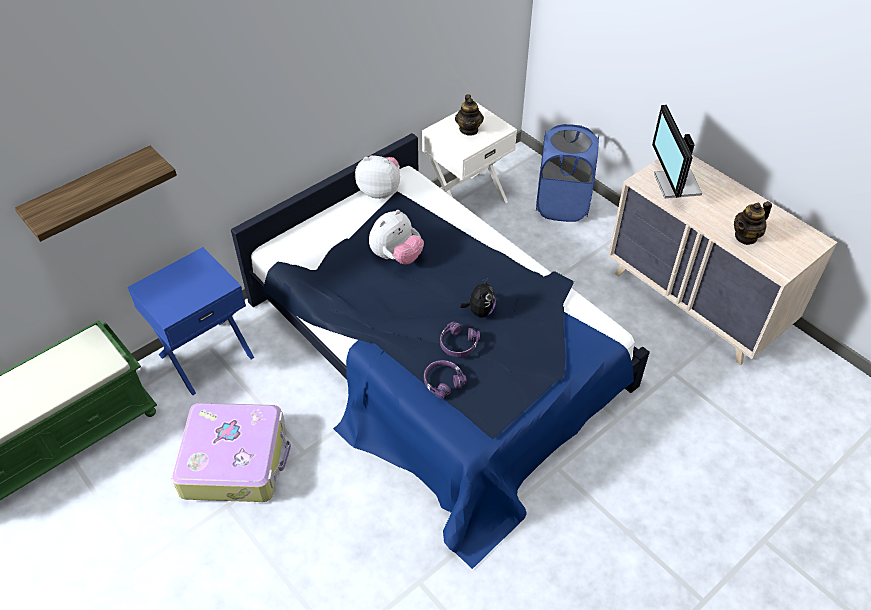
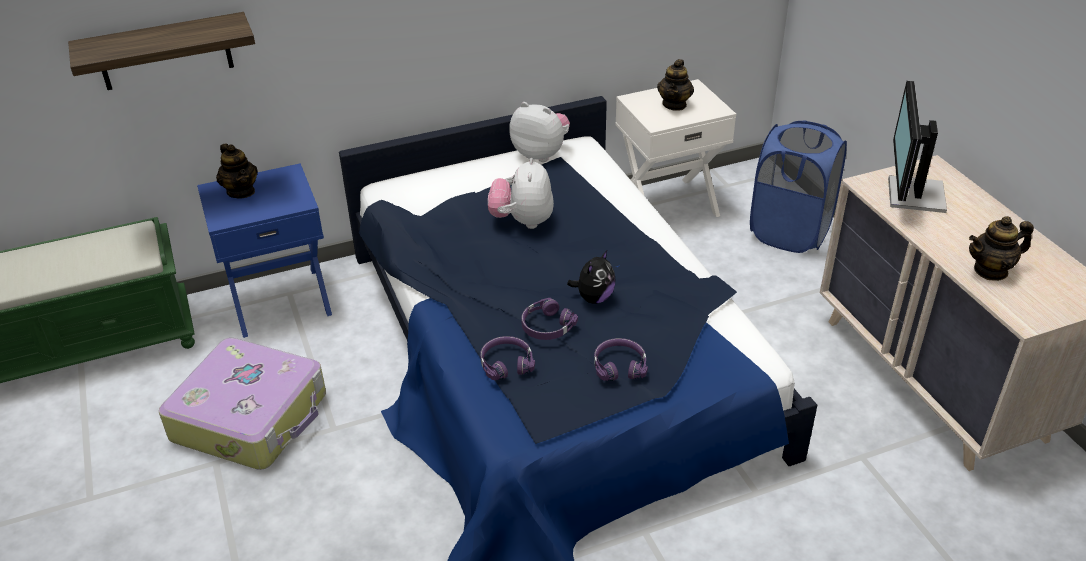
camera: 20 degrees right, 10 degrees down
(169, 285) = (241, 191): none -> teapot
(396, 256) = (522, 221): plush toy -> plush toy turned 120 degrees clockwise
(522, 362) = (619, 365): none -> purple headphones

